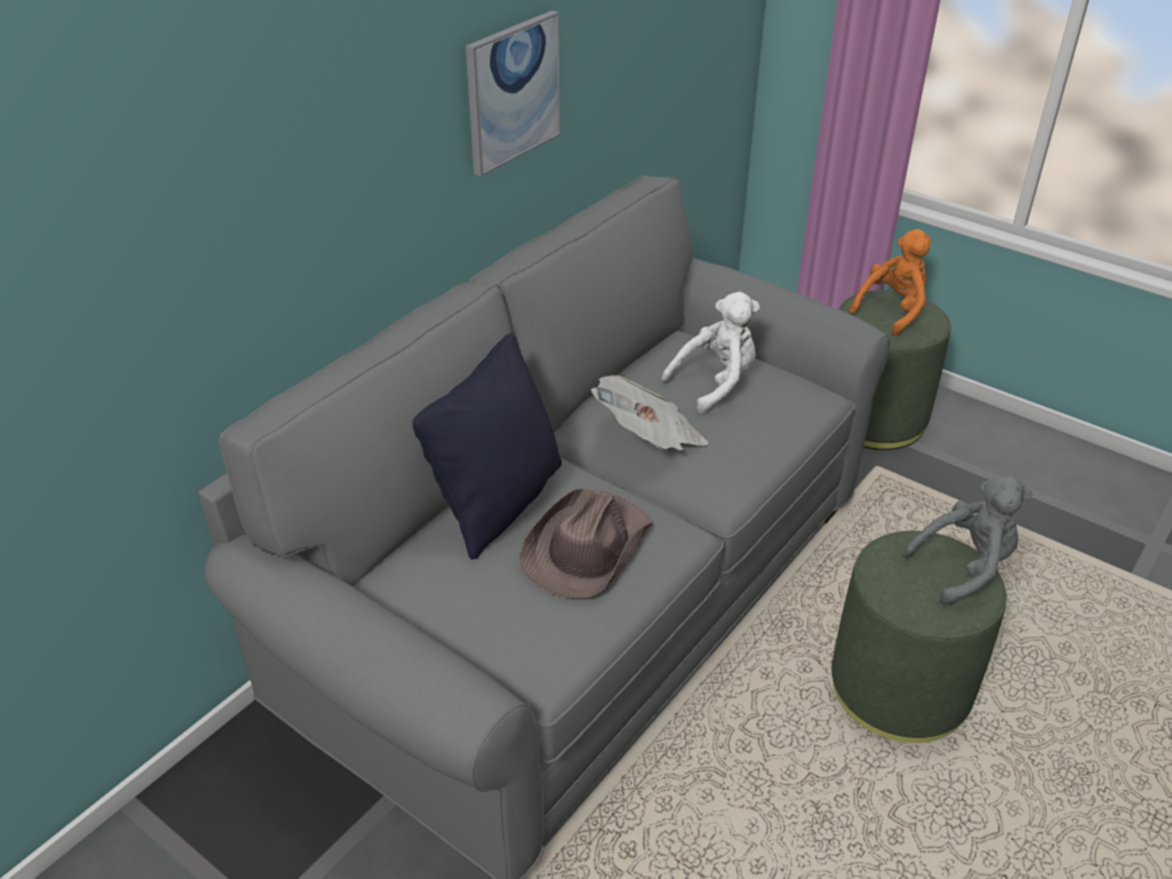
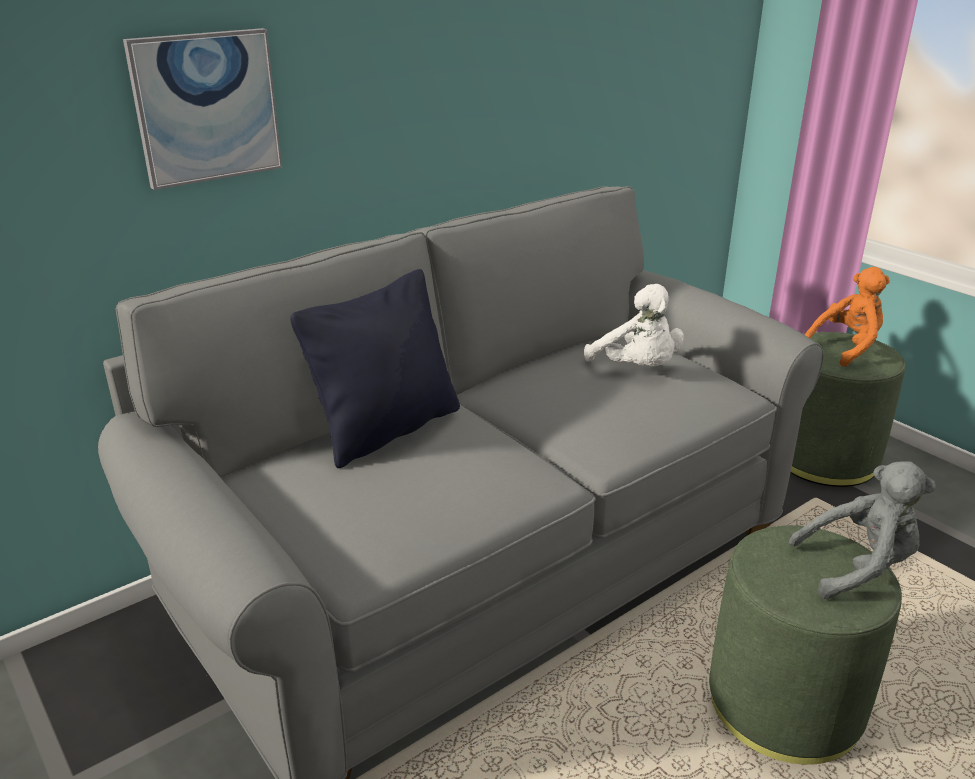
camera: 15 degrees right, 10 degrees down
(512, 92) = (471, 76): picture -> picture (206, 107)
(586, 548) = (449, 475): brown hat -> none
(649, 439) = (553, 401): newspaper -> none
(716, 383) = (637, 369): white plush toy -> white plush toy turned 75 degrees clockwise

